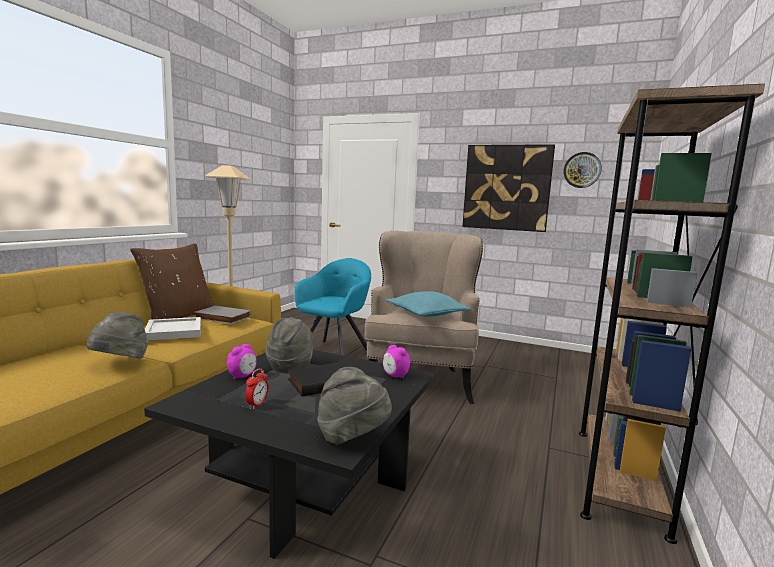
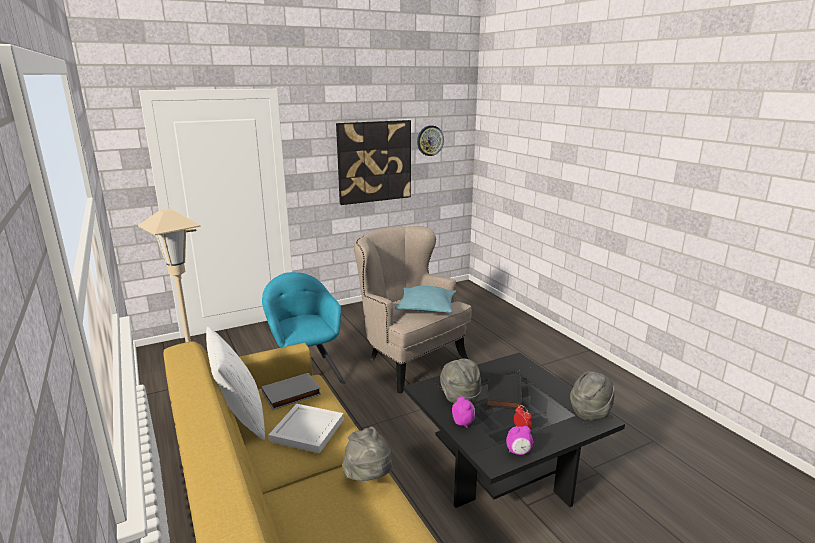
camera: 50 degrees left, 10 degrees up
(178, 316) = (240, 418): brown pillow -> white pillow
(395, 376) = (514, 366): alarm clock -> alarm clock (518, 452)
(618, 477) = (582, 363): brown bookcase -> none

